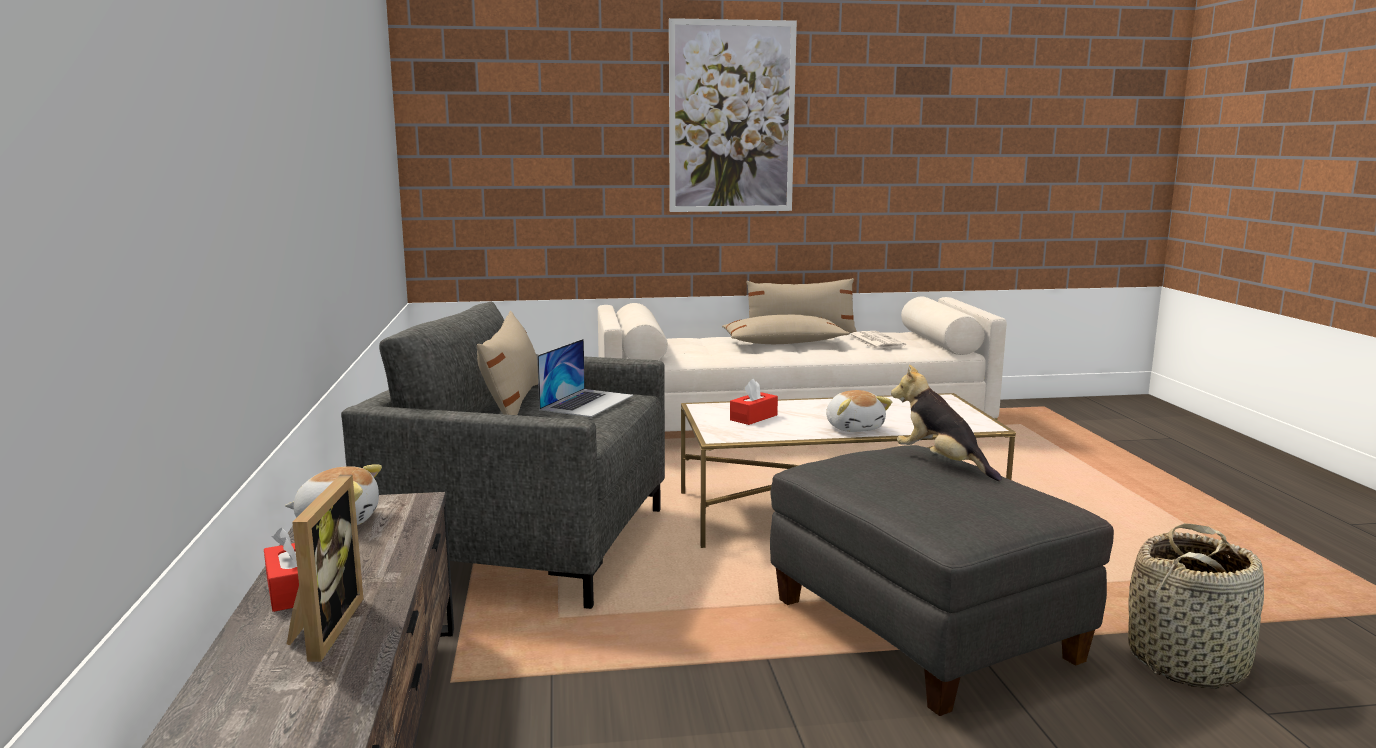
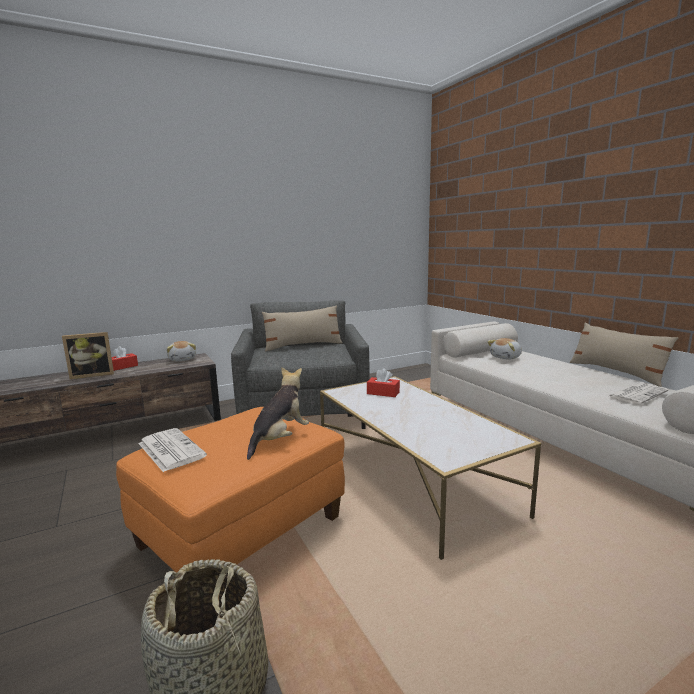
camera: 70 degrees right, 0 degrees up
(587, 402) = (314, 353): laptop -> none
(731, 117) = (587, 195): picture -> none
(783, 343) = (565, 372): beige pillow -> none
(854, 427) = (389, 418): plush toy -> plush toy (506, 357)
(920, 630) = (243, 531): grey ottoman -> orange ottoman
(965, 514) = (170, 449): none -> newspaper

